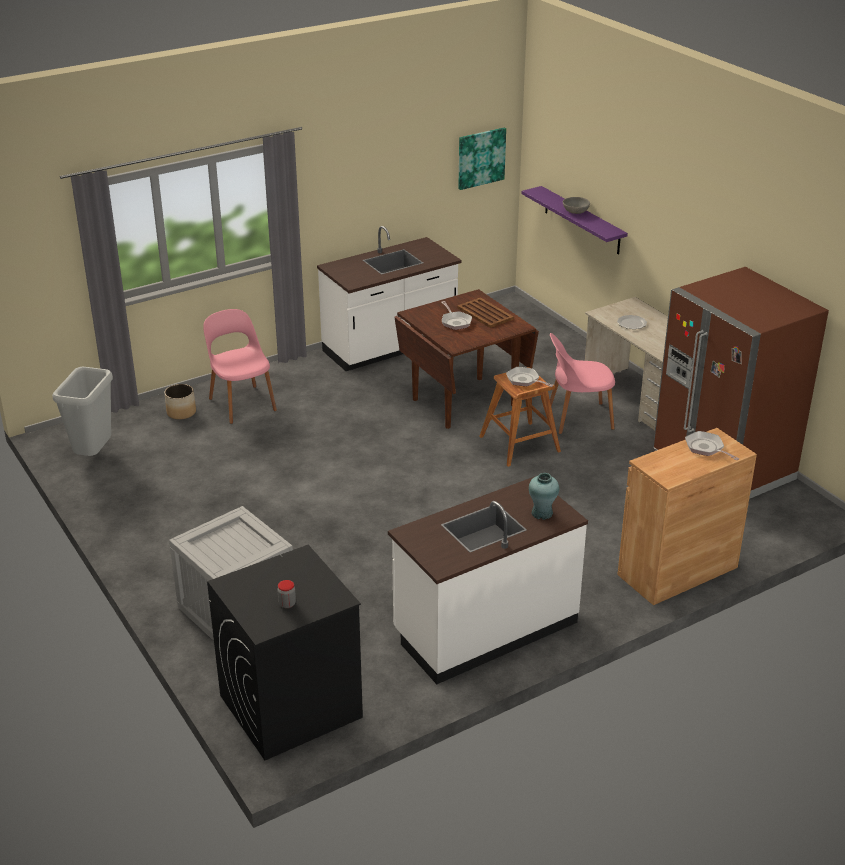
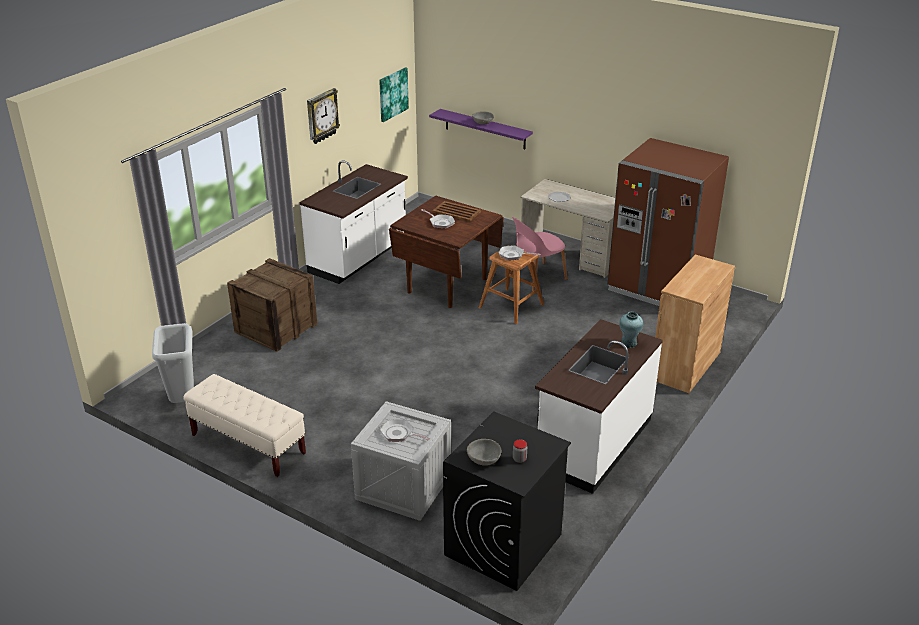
camera: 25 degrees left, 0 degrees up
(120, 517) = (248, 444): none -> beige bench
(181, 412) = (230, 348): planter -> none
(242, 403) = (275, 328): pink chair -> crate
(249, 593) = (484, 460): none -> grey bowl
(362, 168) = (321, 116): none -> wall clock
(706, 448) = (701, 269): frying pan -> frying pan (399, 434)

